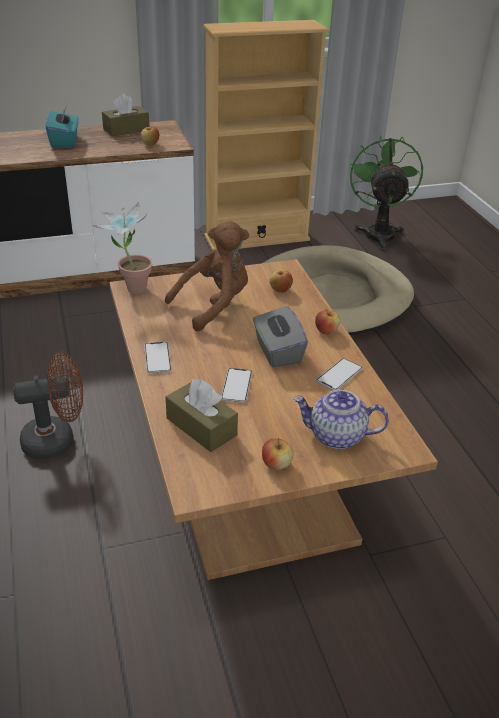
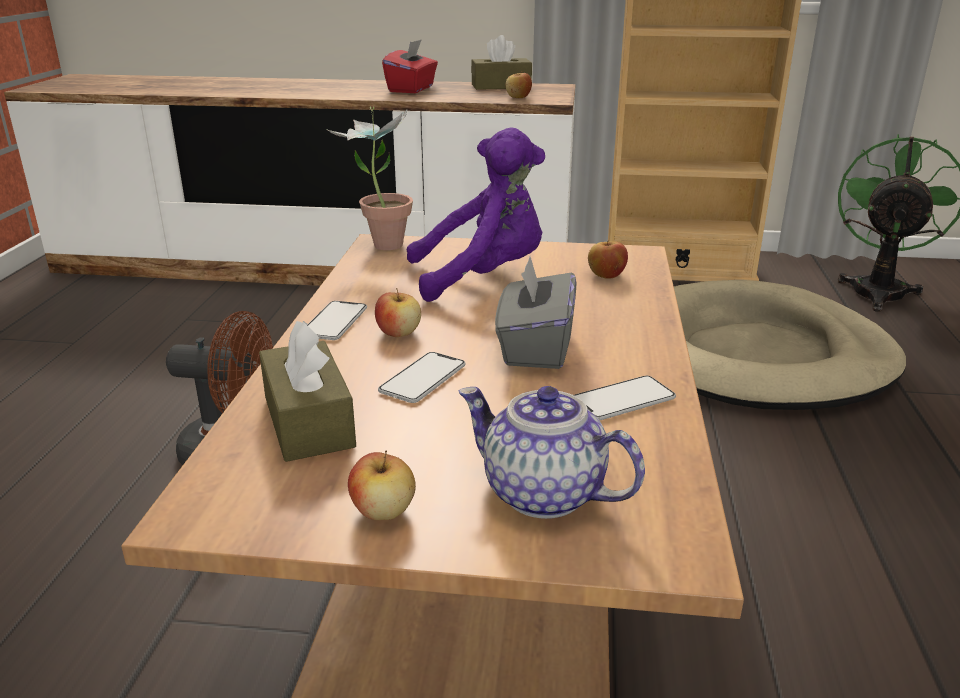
camera: 25 degrees right, 10 degrees down
(65, 141) = (412, 89): turquoise tissue box -> red tissue box
(214, 305) = (483, 277): brown plush toy -> purple plush toy
(326, 331) = (646, 336): apple -> apple (398, 333)

